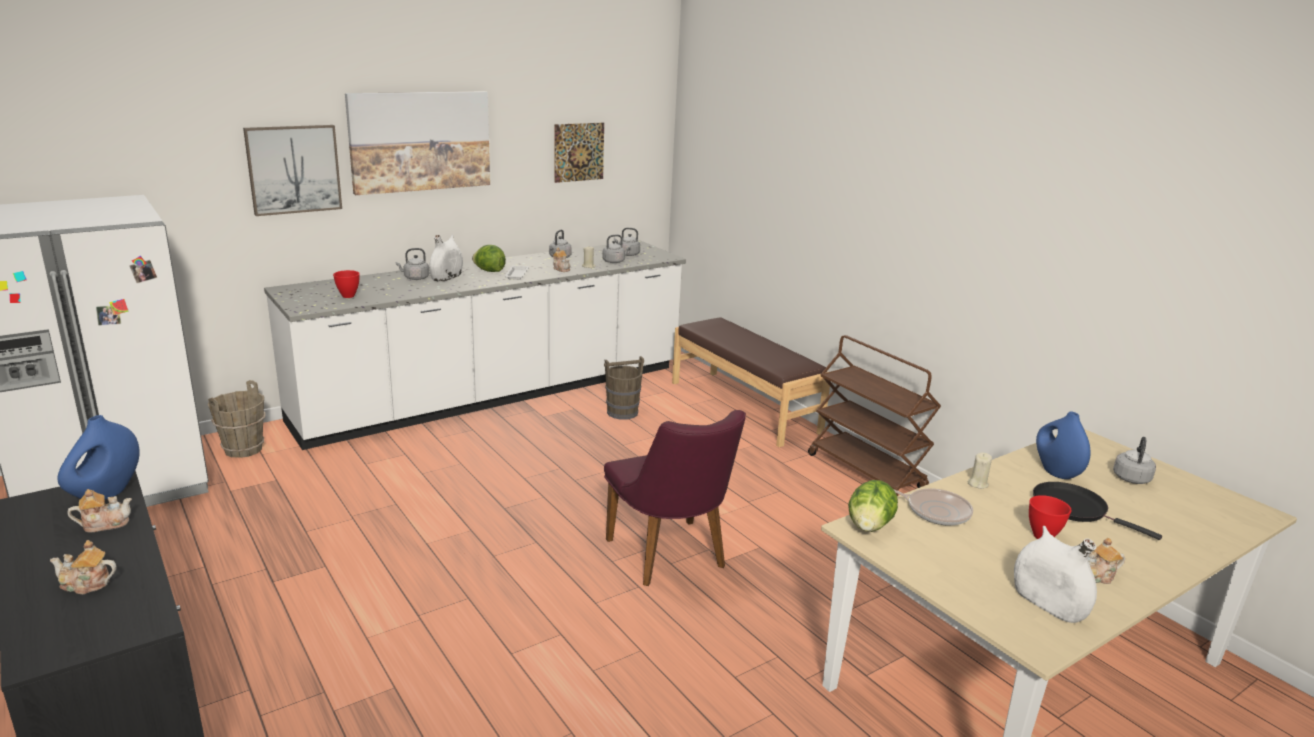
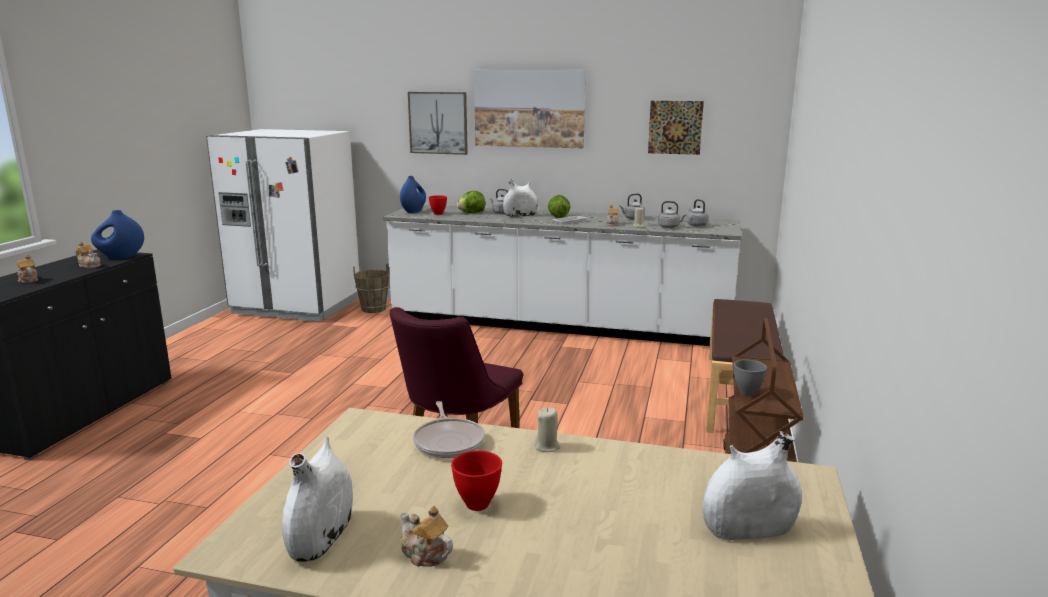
camera: 50 degrees right, 5 degrees down
(622, 412) = (622, 362): brown bucket -> none
(869, 526) = (372, 423): lettuce -> lettuce (471, 213)
(887, 400) = (746, 393): none -> grey bowl
(1056, 472) = (662, 479): blue vase -> blue vase (413, 211)
(1074, 508) = (582, 508): black frying pan -> none
(1131, 477) = (748, 529): grey kettle -> white vase

